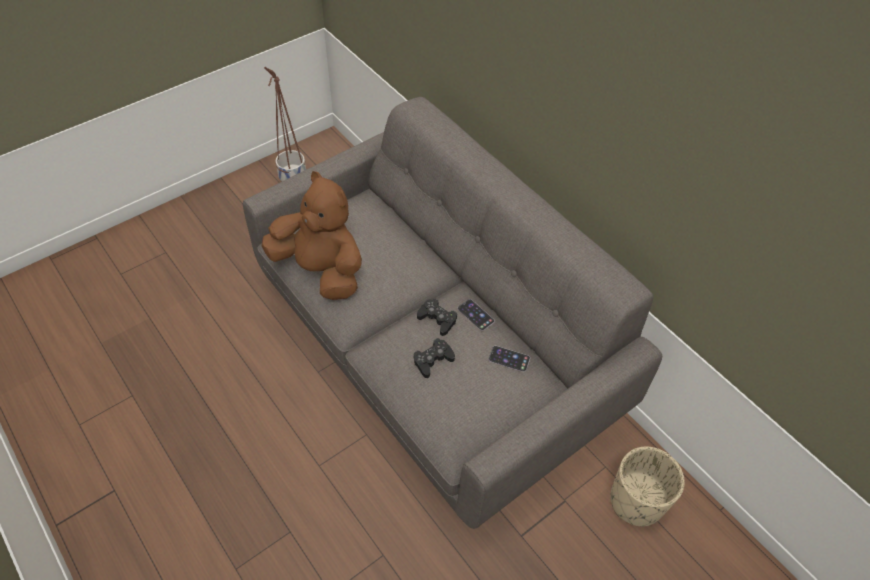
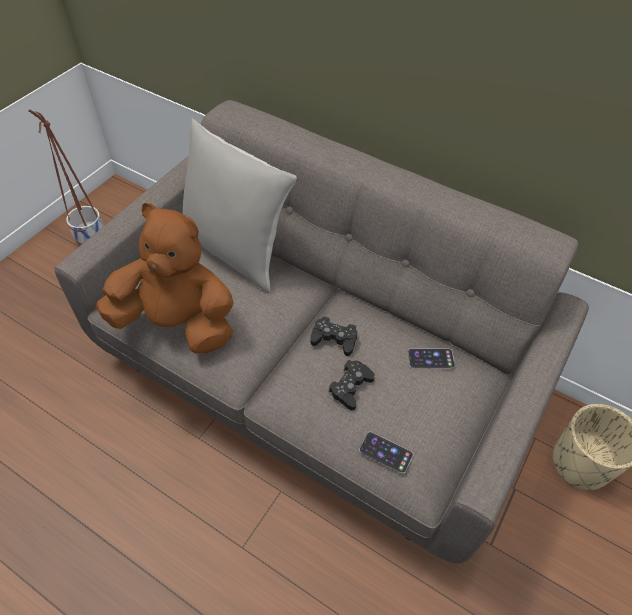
camera: 20 degrees left, 0 degrees up
(391, 225) = (236, 251): none -> grey pillow
(475, 315) = (372, 321): phone -> phone (385, 452)

